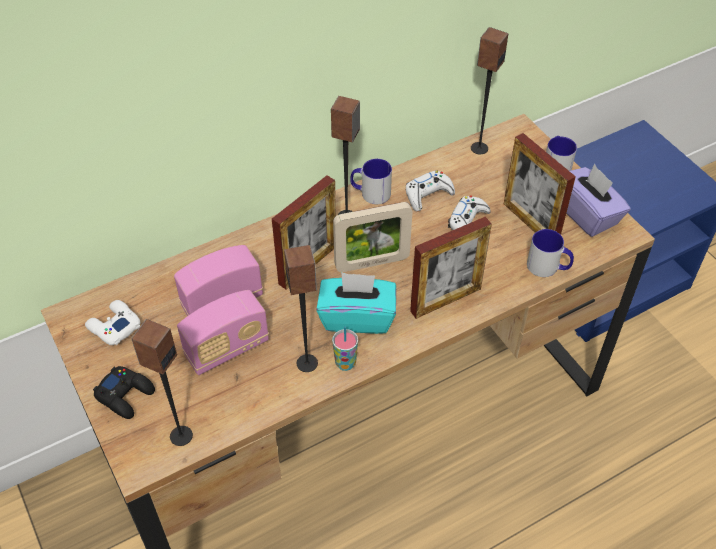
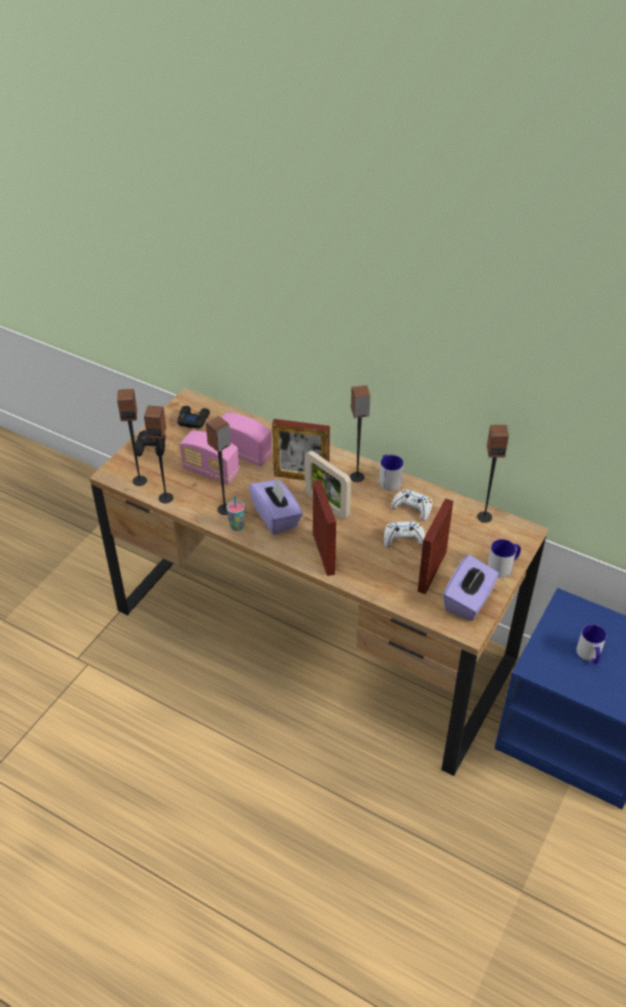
camera: 60 degrees right, 5 degrees down
(114, 326) = (193, 420): white game controller -> black game controller
(237, 418) = (166, 497): none -> speaker
(357, 317) = (276, 517): turquoise tissue box -> purple tissue box
(445, 300) = (323, 553): picture frame -> picture frame turned 135 degrees counterclockwise
(548, 267) = (396, 596): mug -> mug (589, 655)

